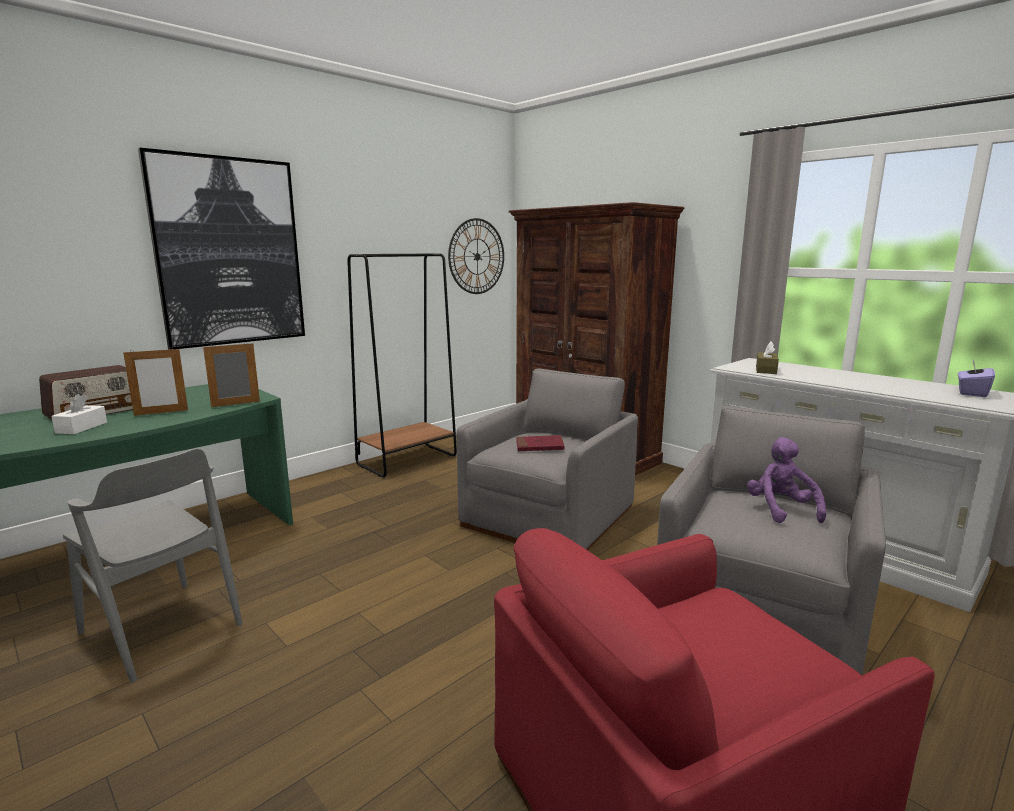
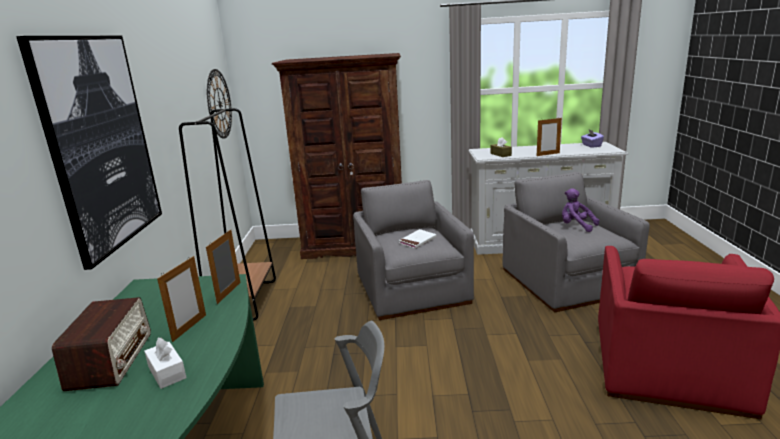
camera: 45 degrees left, 5 degrees up
(539, 446) = (417, 240): red book -> white book
(840, 384) = (548, 154): none -> picture frame

